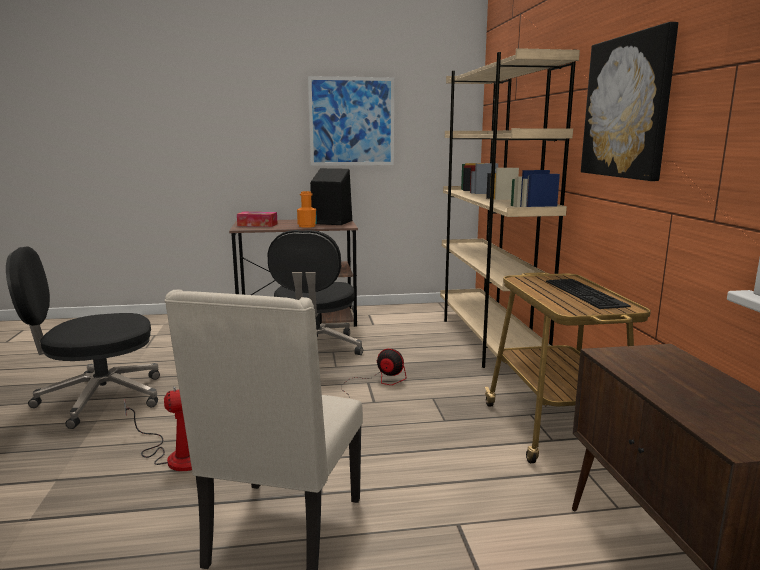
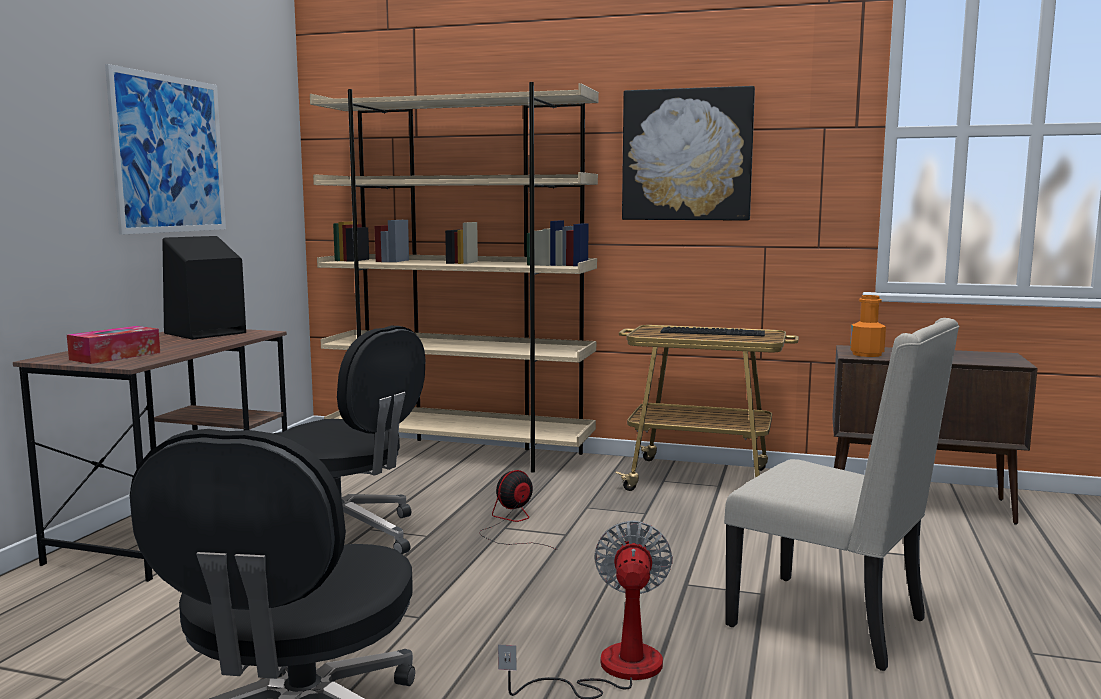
camera: 65 degrees left, 5 degrees down
(307, 226) = (208, 342): orange bottle -> orange bottle (866, 354)

